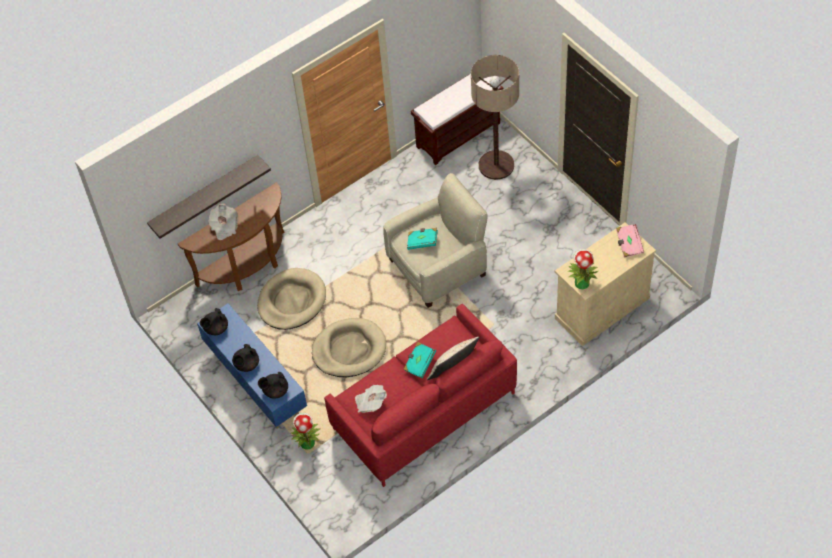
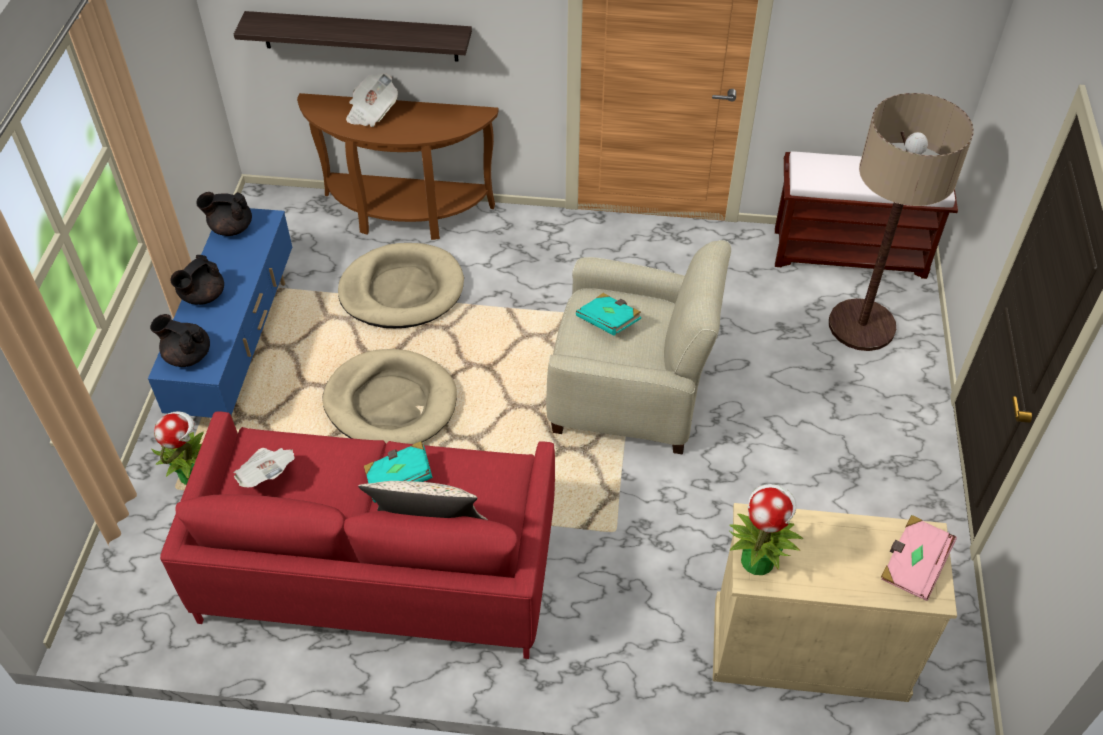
camera: 40 degrees right, 5 degrees down
(246, 365) = (202, 296): black teapot -> black teapot turned 45 degrees counterclockwise

